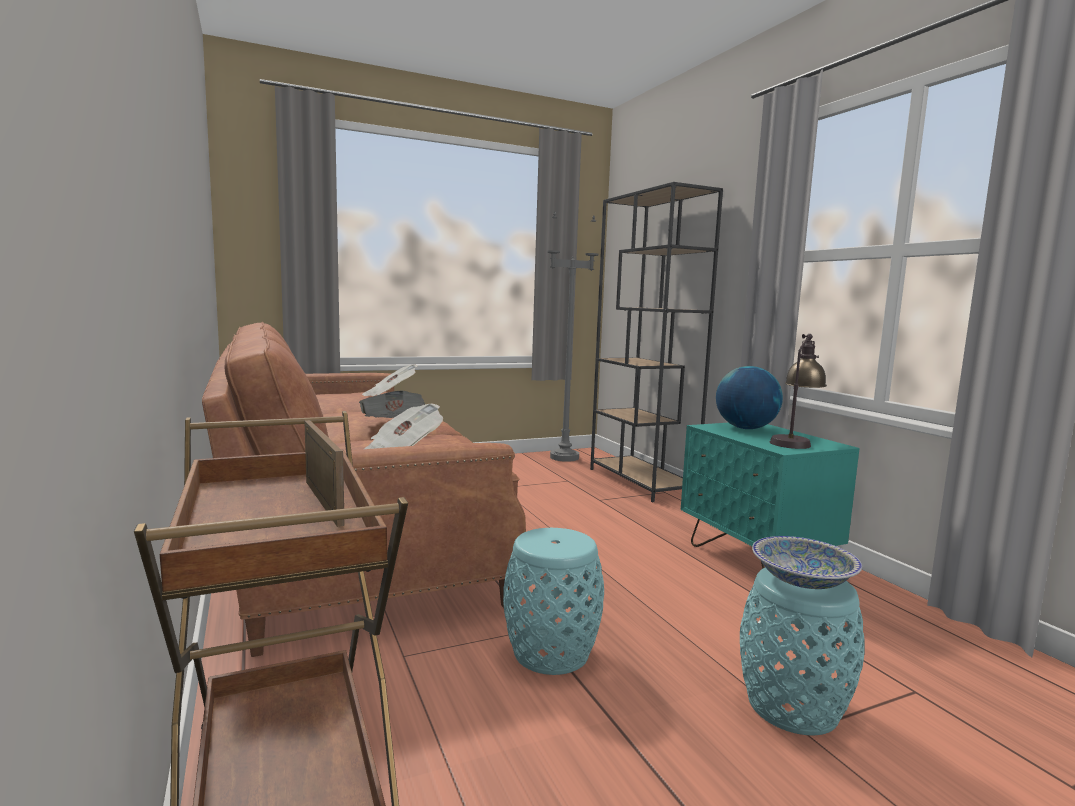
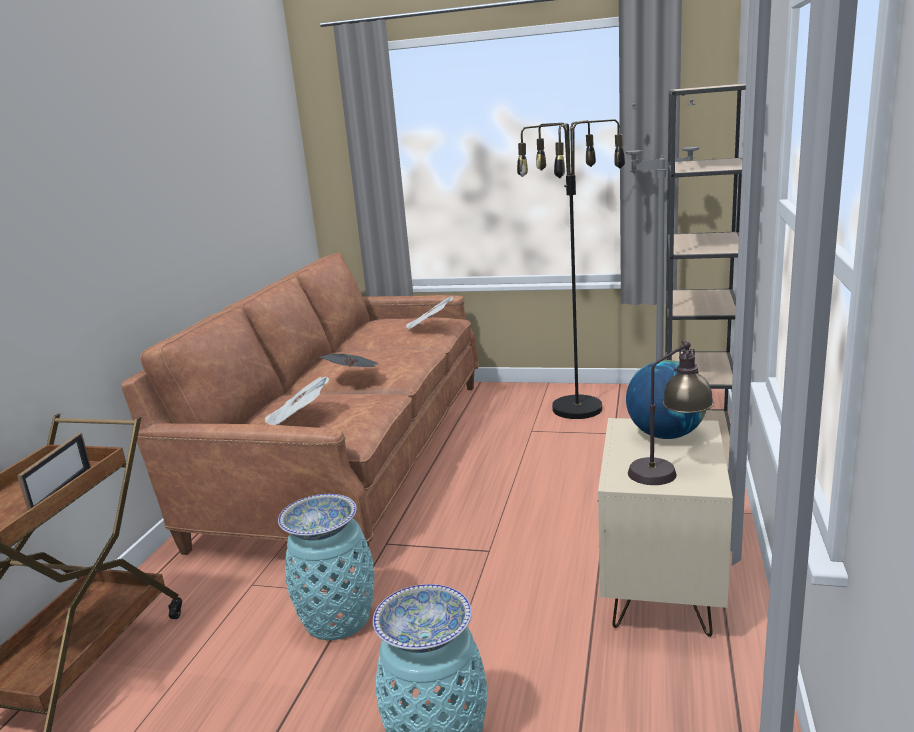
camera: 40 degrees right, 10 degrees up
(513, 470) = (576, 408): none -> floor lamp
(553, 541) = (320, 531): none -> bowl
(756, 561) = (661, 591): turquoise nightstand -> beige nightstand

